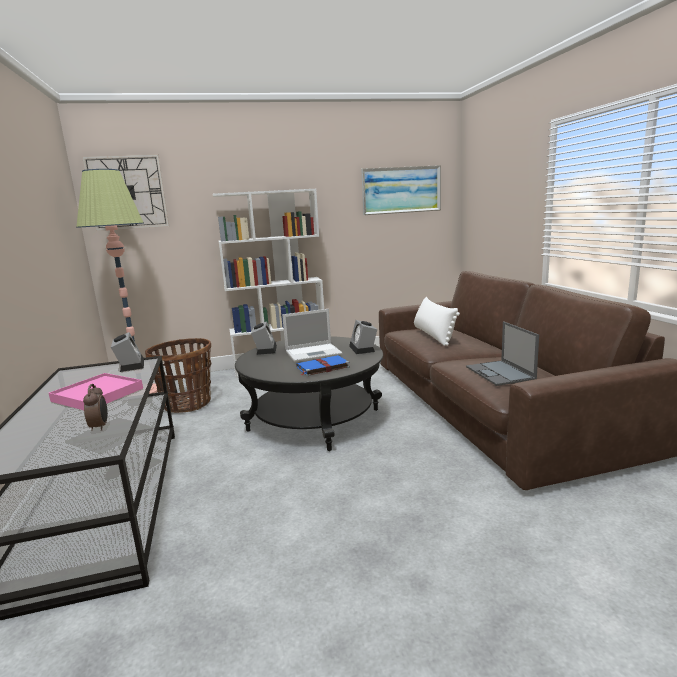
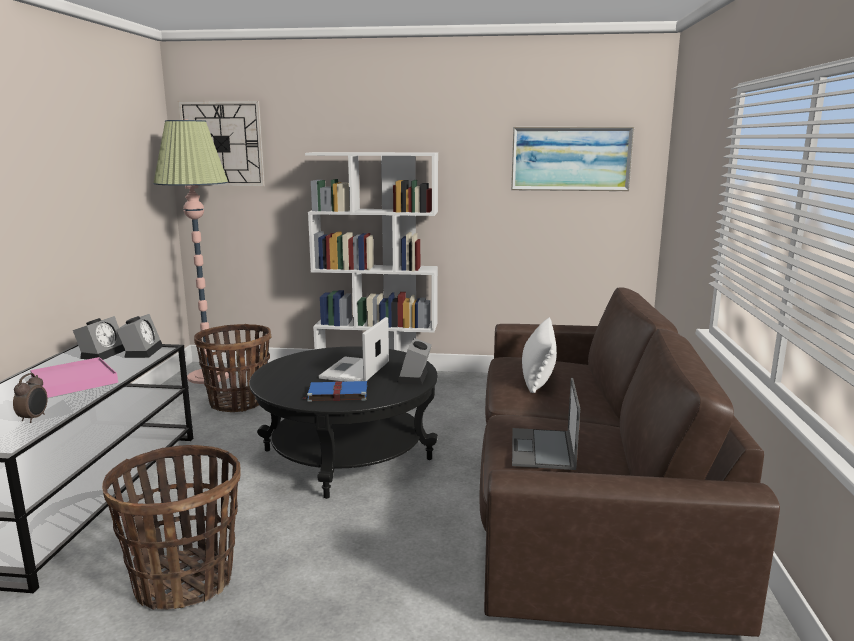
camera: 20 degrees right, 0 degrees up
(265, 349) = (310, 355): alarm clock -> alarm clock (103, 353)
(279, 535) = (185, 581): none -> basket
(314, 353) = (354, 371): laptop -> laptop turned 105 degrees clockwise

